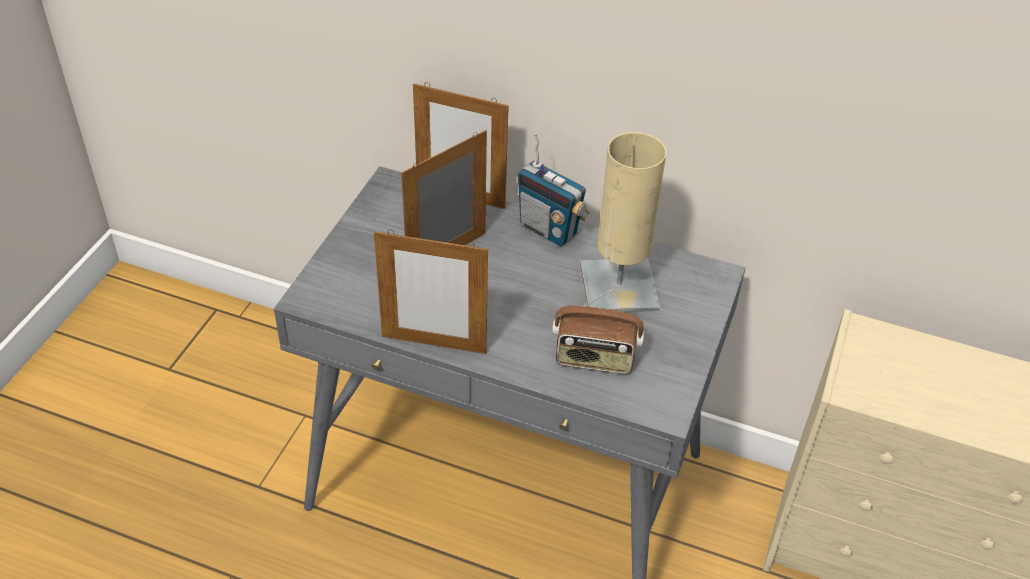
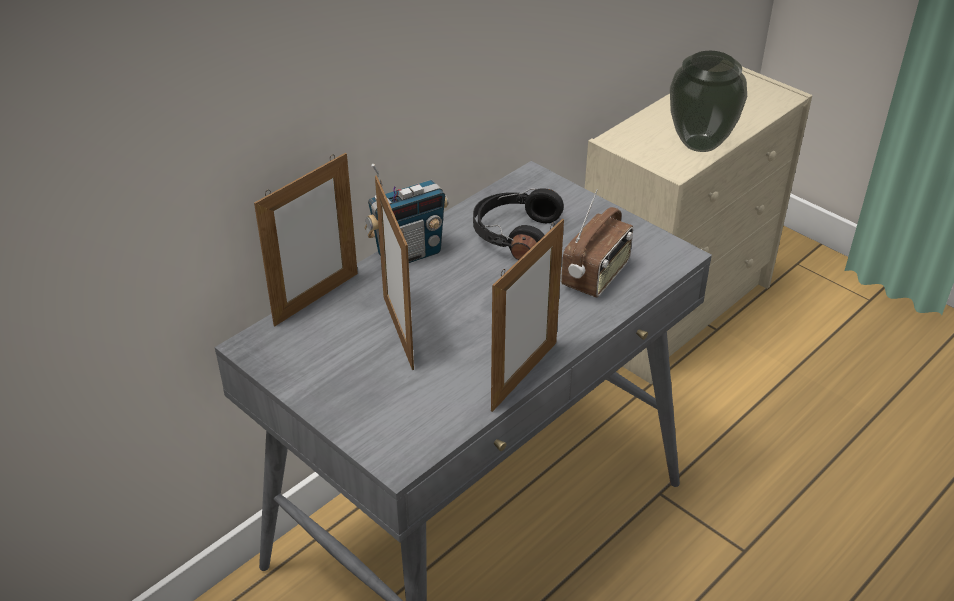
camera: 65 degrees left, 5 degrees down
(618, 287) = (514, 235): beige table lamp -> black headphones
(916, 401) = (699, 143): none -> vase

